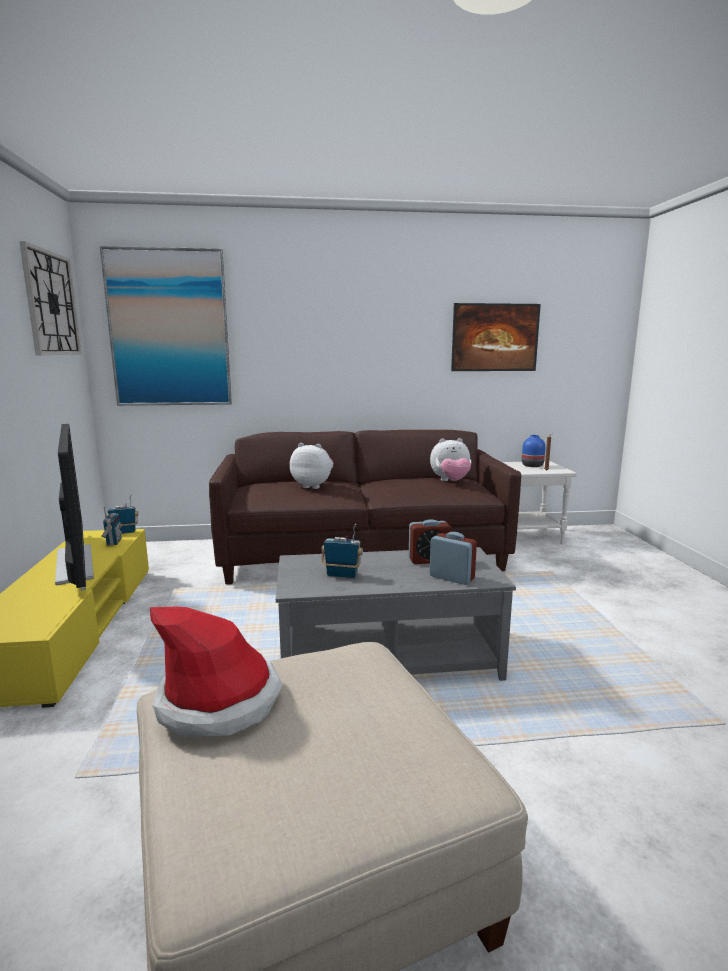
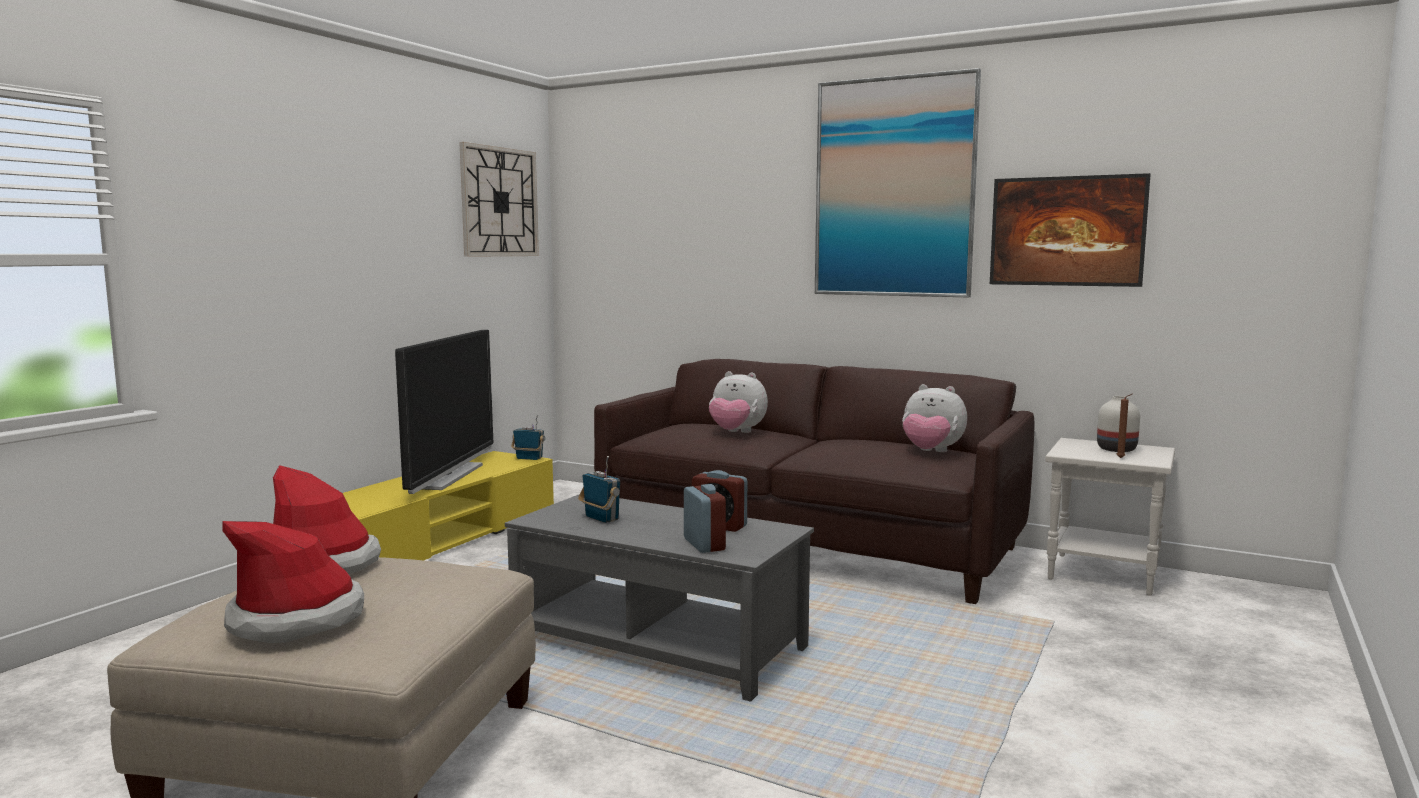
camera: 35 degrees right, 5 degrees down
(113, 542) = (506, 465): radio -> none
(169, 329) = (631, 226): picture -> picture (894, 188)
(313, 486) = (736, 433): plush toy -> plush toy turned 150 degrees clockwise
(324, 775) = (297, 618): none -> hat
(532, 465) = (1115, 449): blue vase -> white vase

